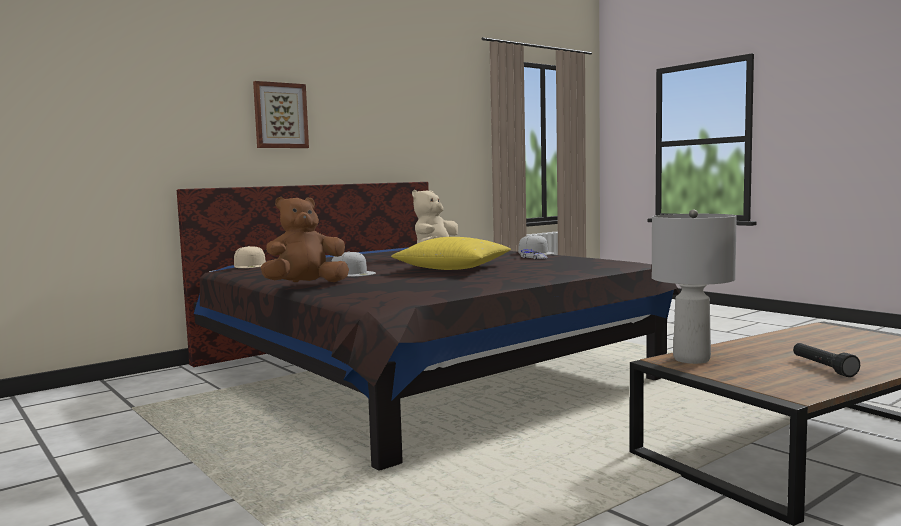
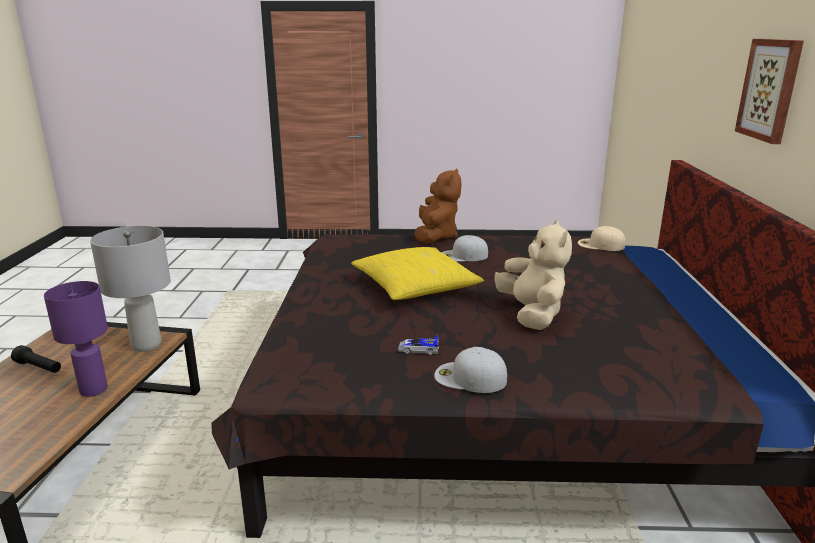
camera: 130 degrees right, 15 degrees up
(757, 344) = (94, 390): none -> purple table lamp

